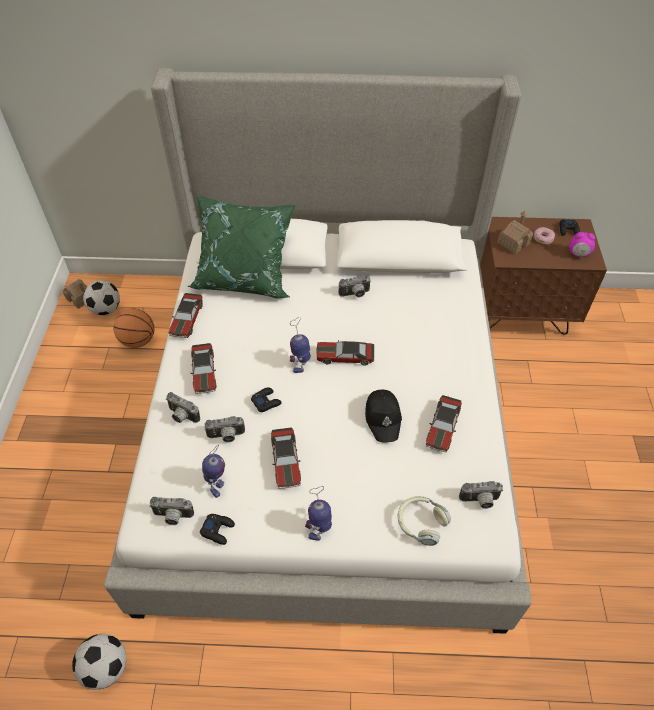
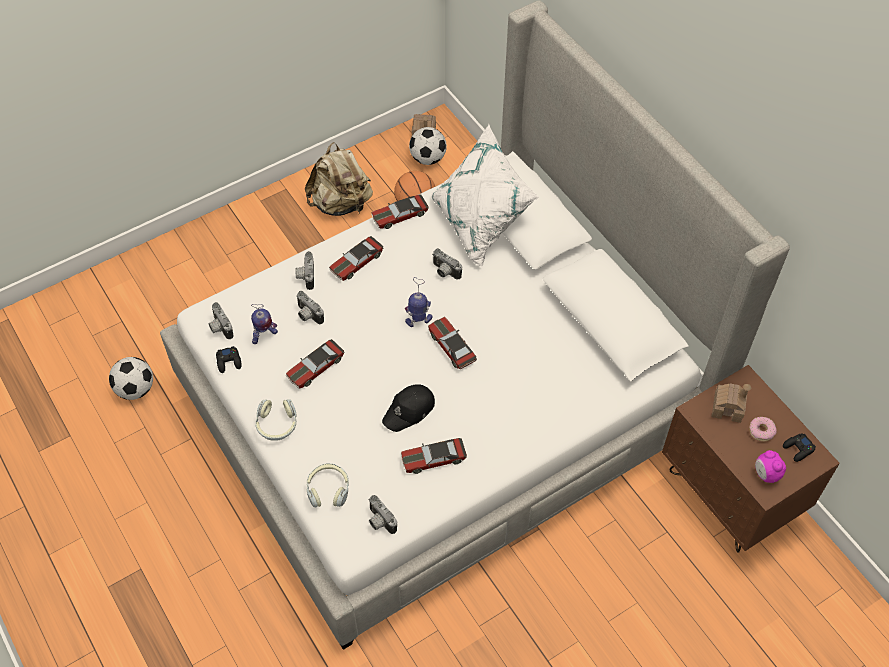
camera: 55 degrees right, 5 degrees up
(84, 386) = (341, 203): none -> beige backpack
(245, 277) = (480, 223): green pillow -> white pillow
(266, 401) = (360, 320): black game controller -> none
(321, 527) = (277, 424): toy robot -> headphones
(355, 294) = (531, 314): camera -> camera (444, 272)

